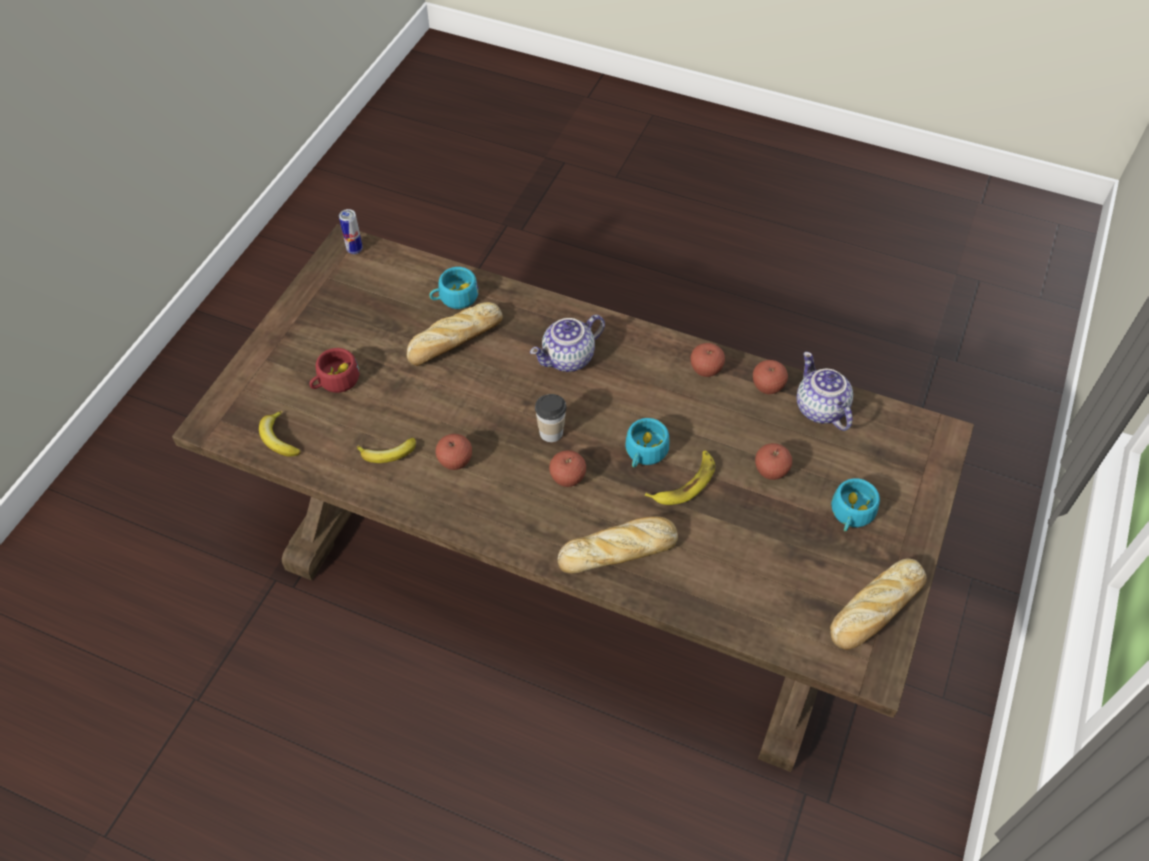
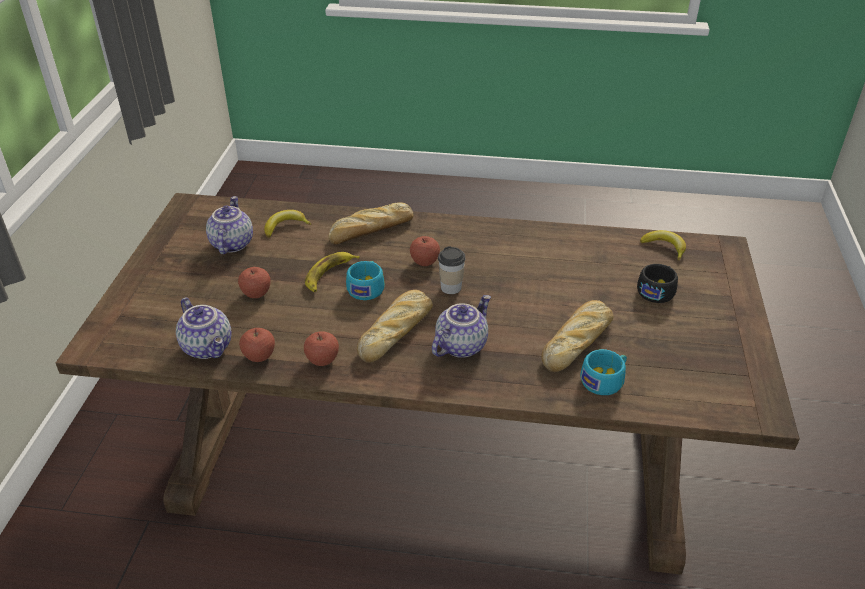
camera: 165 degrees right, 15 degrees down
(335, 381) = (657, 290): red cup -> black cup
(354, 249) = (750, 410): can -> none
(388, 455) = (573, 252): banana -> banana (285, 227)
(455, 461) = (518, 257): apple -> none
(804, 566) = (231, 244): none -> teapot
(850, 515) = (190, 277): turquoise cup -> none
(875, 609) = (180, 231): bread -> bread (397, 330)

